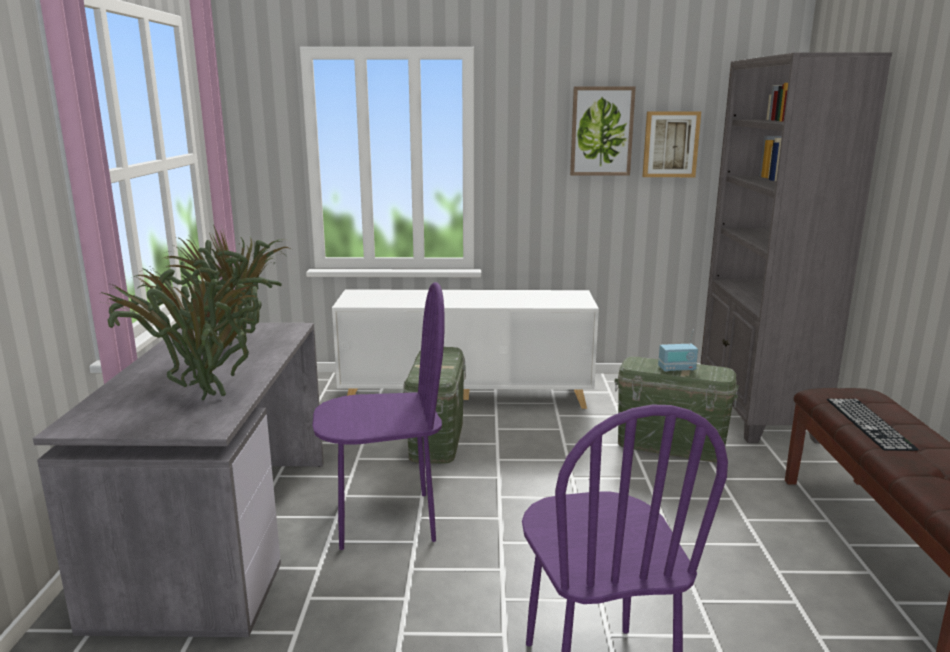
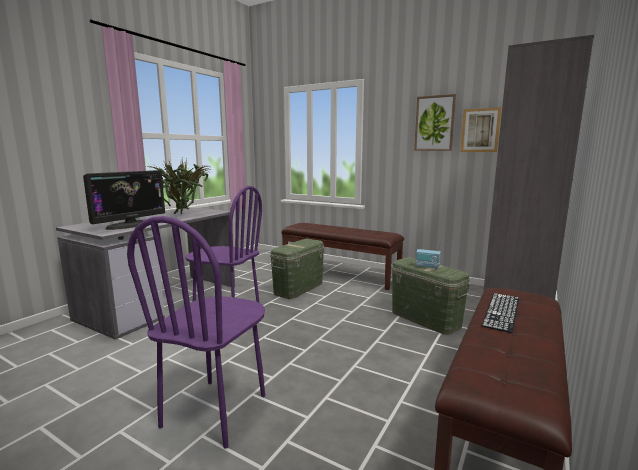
camera: 30 degrees right, 5 degrees down
(204, 396) = (131, 225): potted plant -> monitor
(467, 396) = (340, 274): white cabinet -> brown bench

